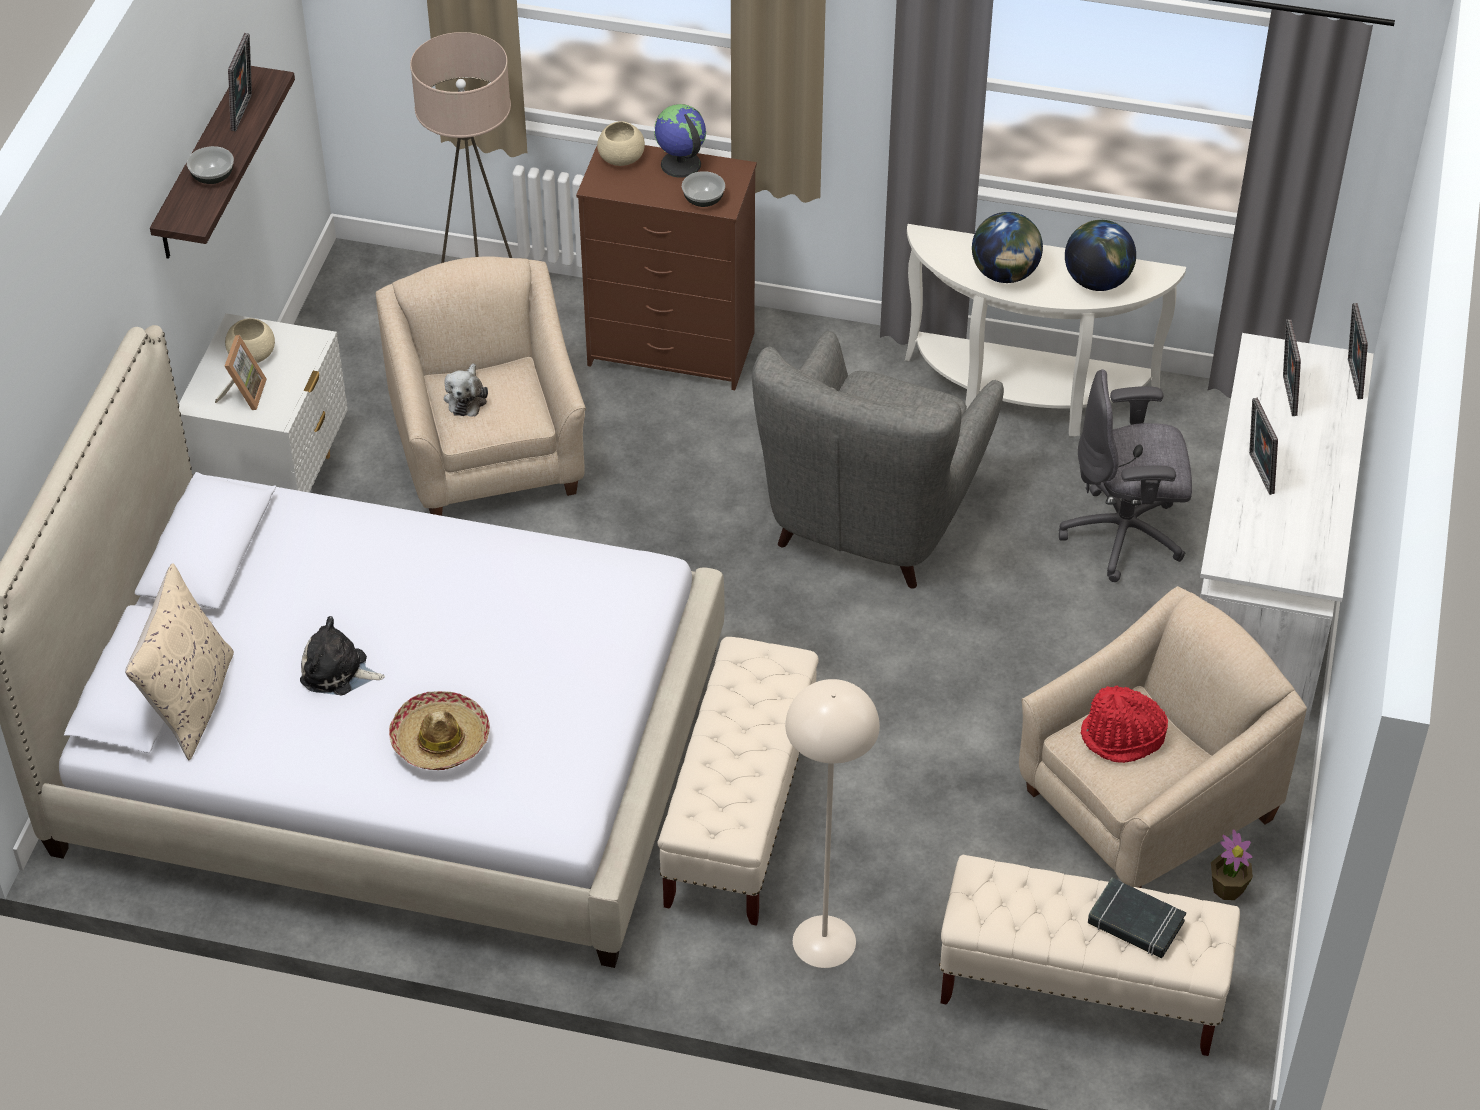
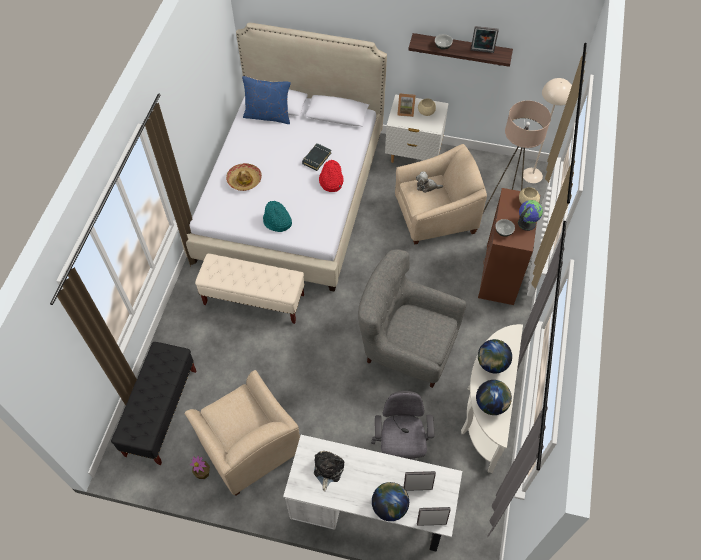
camera: 90 degrees right, 10 degrees up
(190, 702) = (268, 115): beige pillow -> blue pillow
(338, 672) = (278, 152): plush toy -> plush toy (327, 470)
(588, 665) = (277, 222): none -> turquoise hat
(824, 940) = (194, 326): beige floor lamp -> beige floor lamp (532, 175)
(1080, 989) = (161, 412): beige bench -> black bench
(1122, 737) = (239, 411): red hat -> red hat (331, 181)
(1135, 923) = (145, 408): black book -> black book (316, 158)
(1257, 474) = (363, 467): picture frame -> none
(1332, 436) = (389, 506): none -> globe

